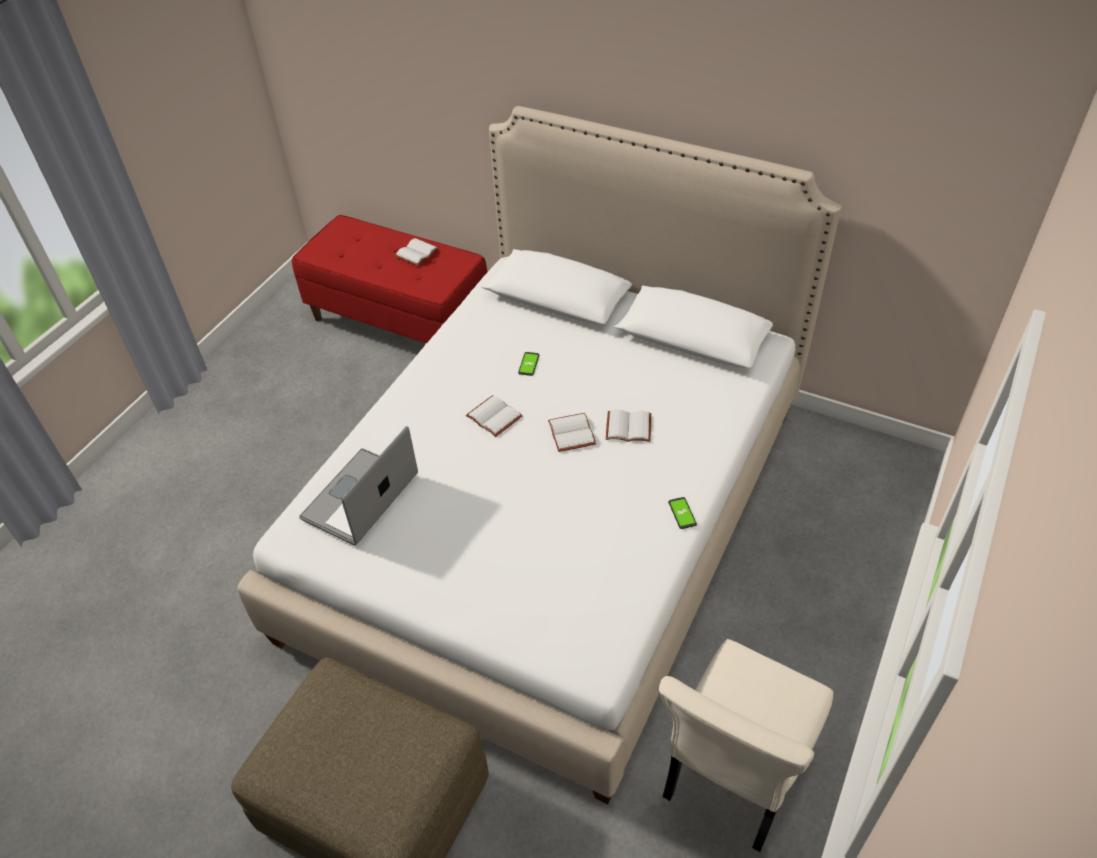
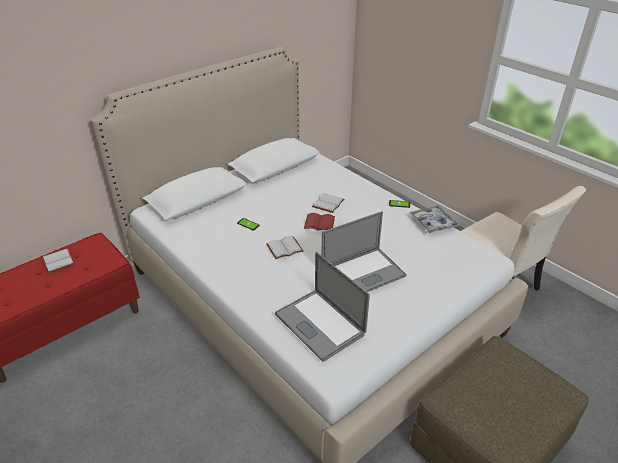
camera: 70 degrees left, 10 degrees down
(477, 513) = (363, 273): none -> laptop
(573, 433) = (320, 222): white book -> red book
(653, 571) = (433, 223): none -> tray

